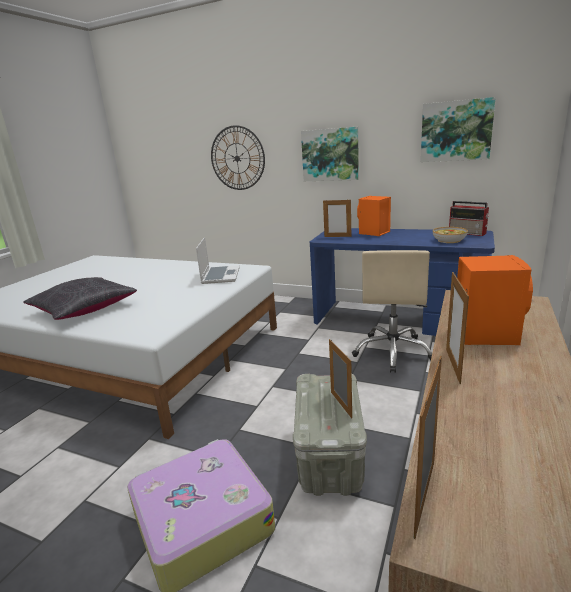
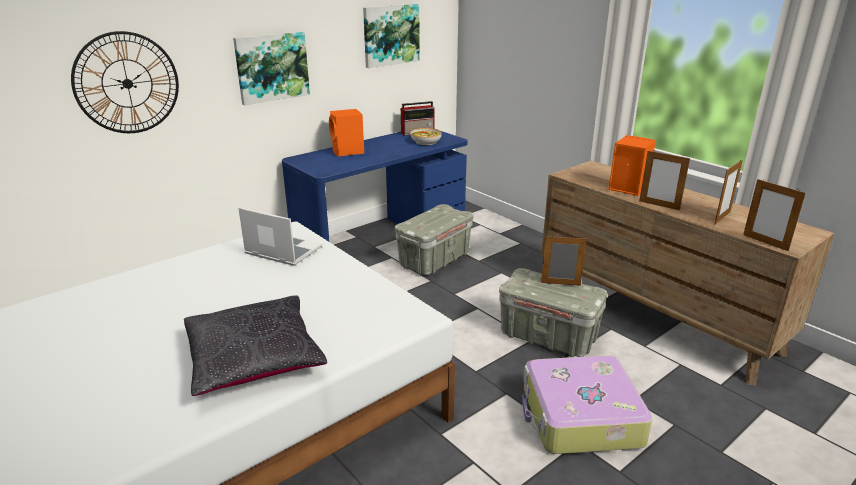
camera: 65 degrees left, 5 degrees up
(337, 236) = (327, 165): picture frame -> picture frame (722, 218)
(393, 352) = (434, 260): beige office chair -> grey storage box

